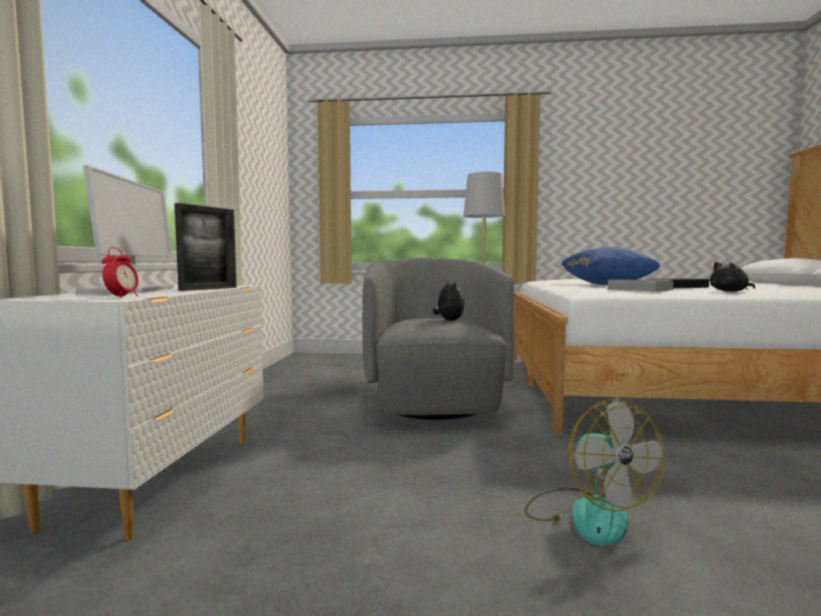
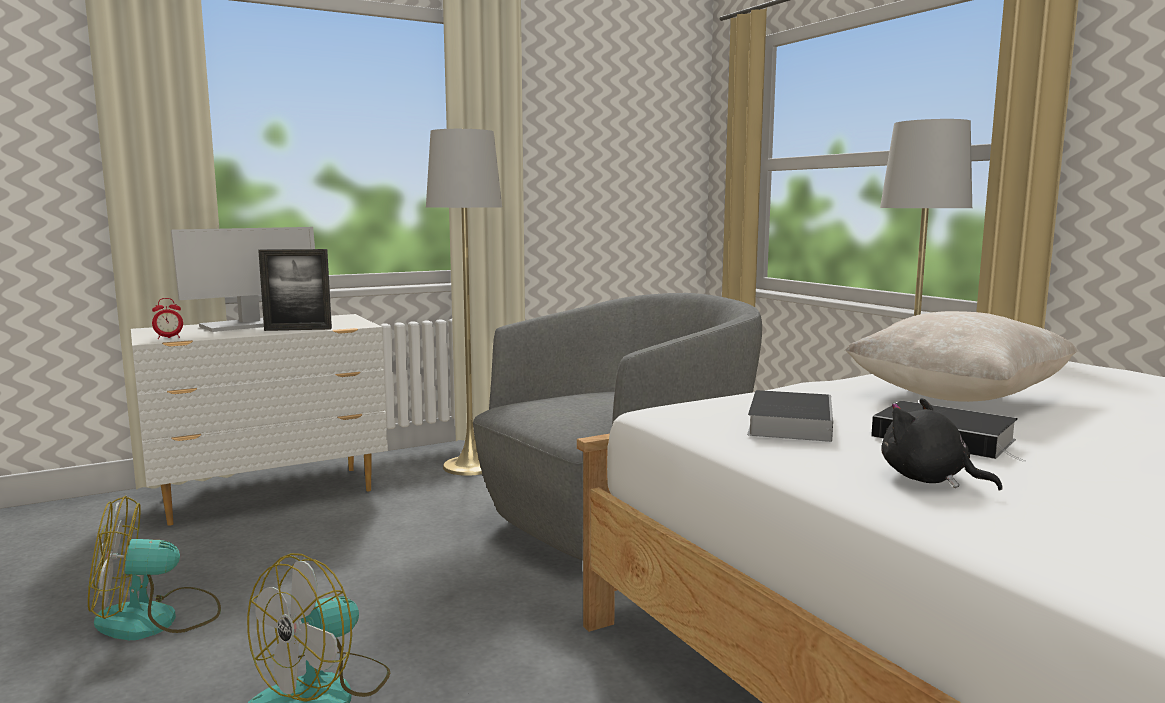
camera: 55 degrees right, 5 degrees up
(266, 409) = (471, 466): none -> grey floor lamp
(385, 570) = (156, 620): none -> fan
(448, 320) = (588, 406): plush toy -> none
(606, 284) = (956, 398): blue pillow -> beige pillow

